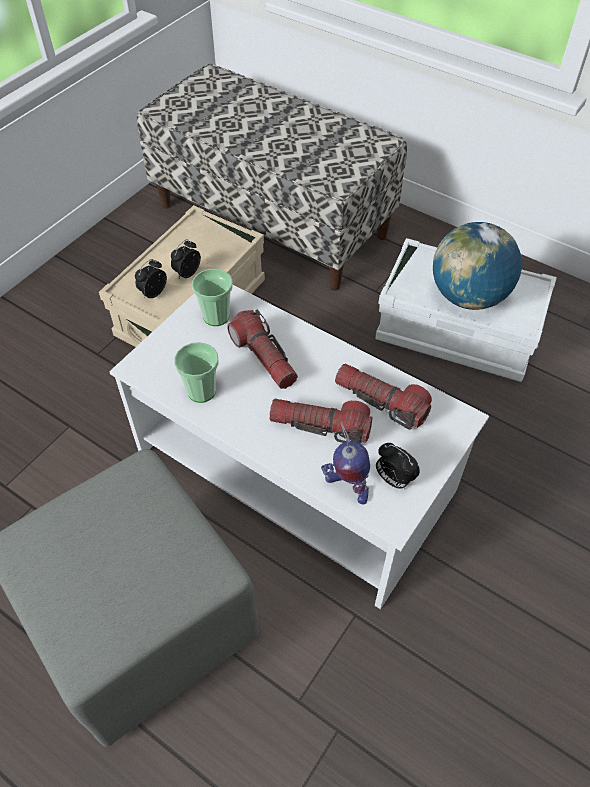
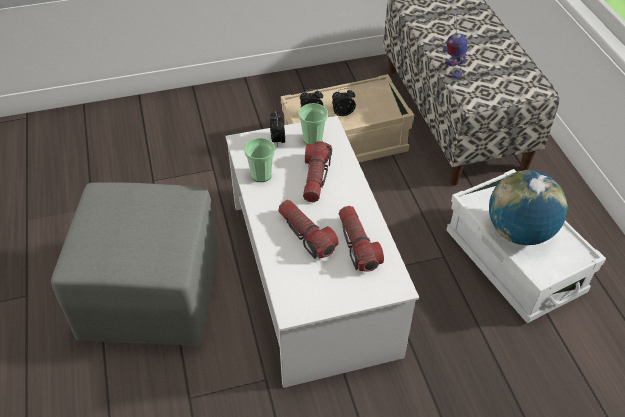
camera: 40 degrees right, 5 degrees down
(347, 487) = (285, 276): toy robot -> toy robot (452, 69)
(393, 479) = (316, 290): alarm clock -> alarm clock (277, 140)

